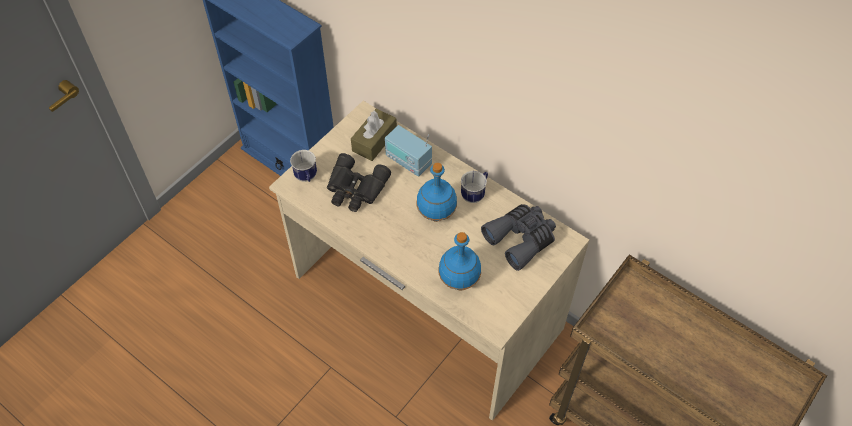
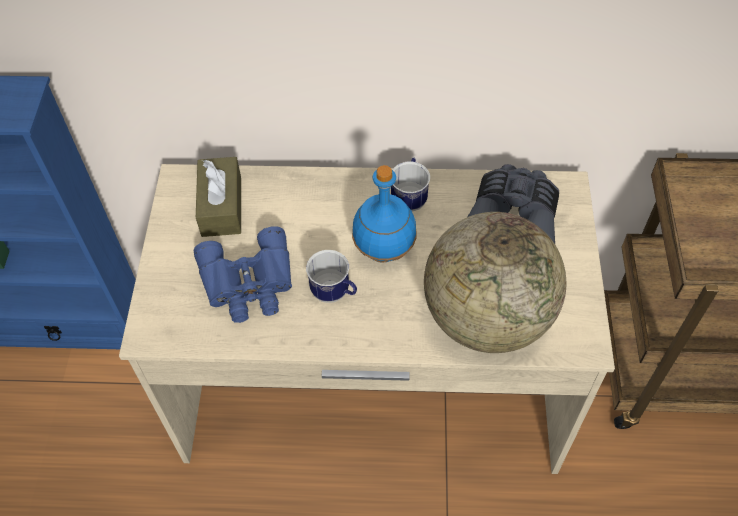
camera: 35 degrees left, 0 degrees up
(306, 178) = (166, 310): mug -> mug (335, 293)
(355, 189) = (249, 284): black binoculars -> blue binoculars
(408, 161) = (289, 206): radio -> none
(458, 280) = (486, 317): blue bottle -> globe

